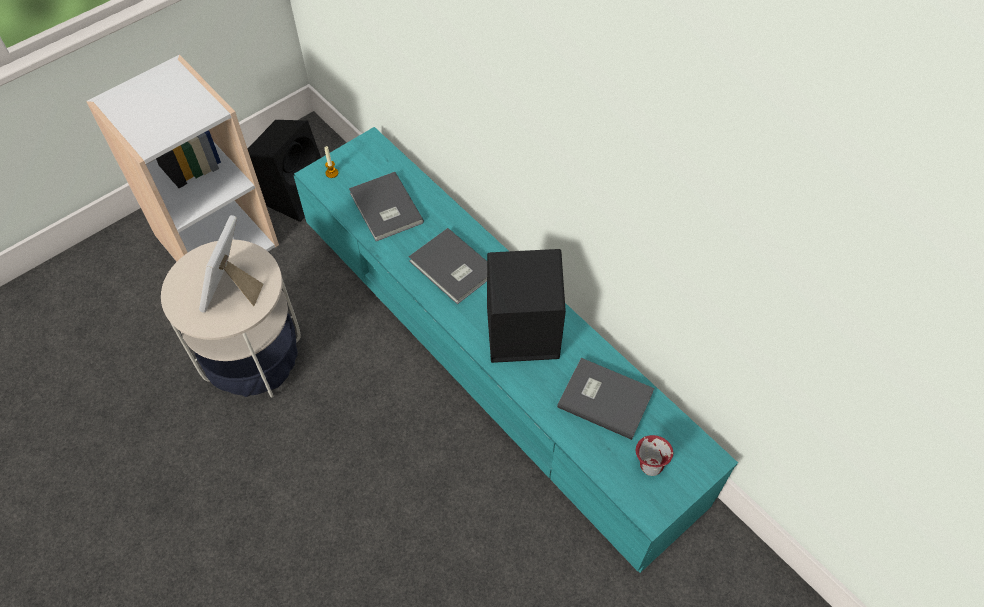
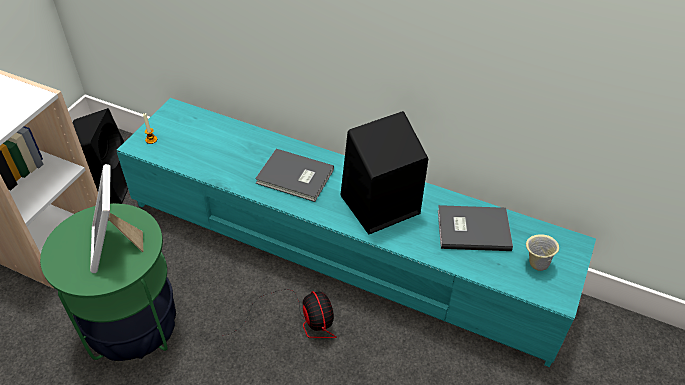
camera: 25 degrees left, 10 degrees down
(255, 361) = (134, 327): beige side table -> green side table
(384, 209) = (213, 152): grey book -> none
(411, 416) = (299, 320): none -> fan
(649, 464) = (535, 264): red mug -> beige mug

